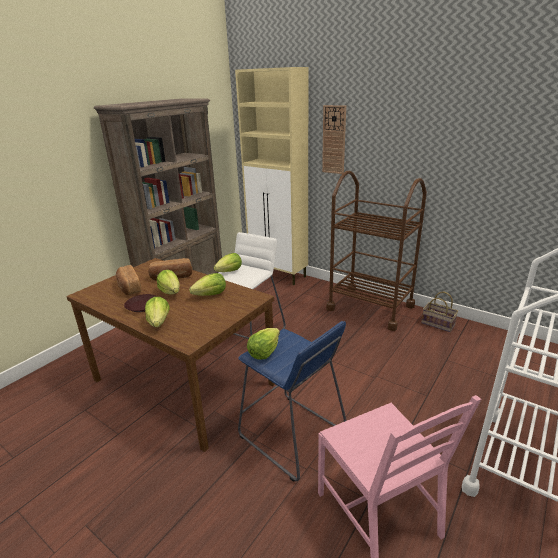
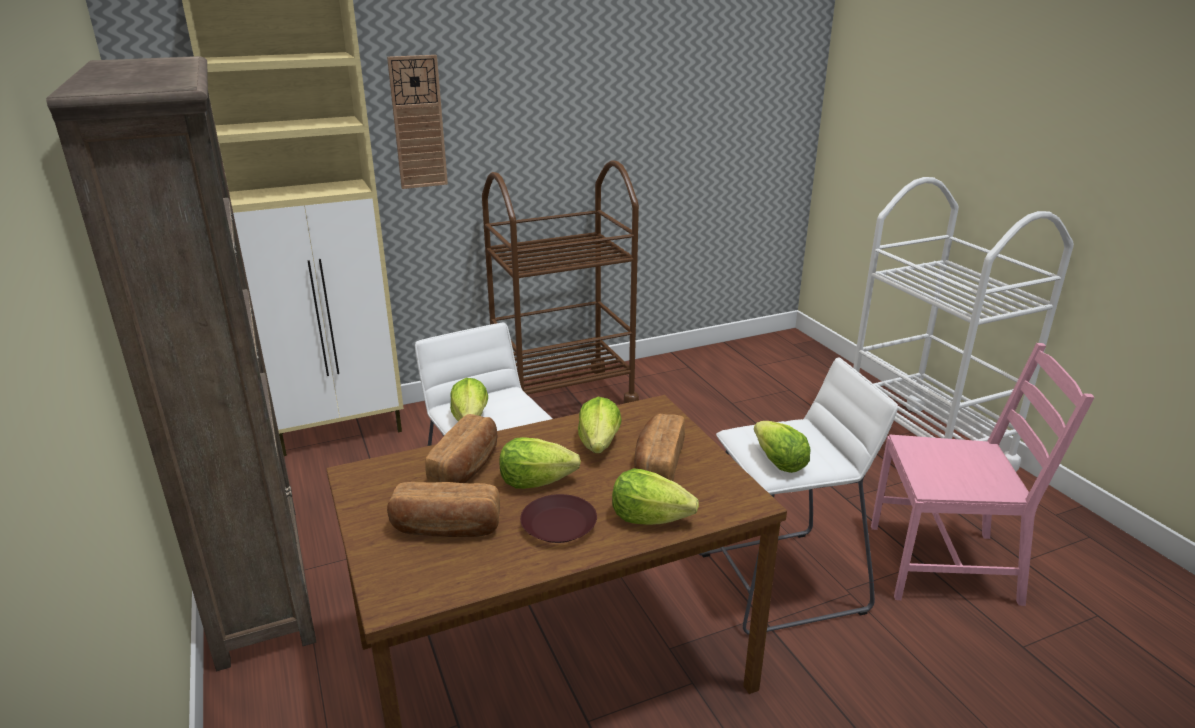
camera: 60 degrees left, 0 degrees up
(203, 312) = (657, 465): none -> bread
(292, 435) = (781, 582): blue stool -> white stool
(439, 324) = (659, 373): basket -> none

